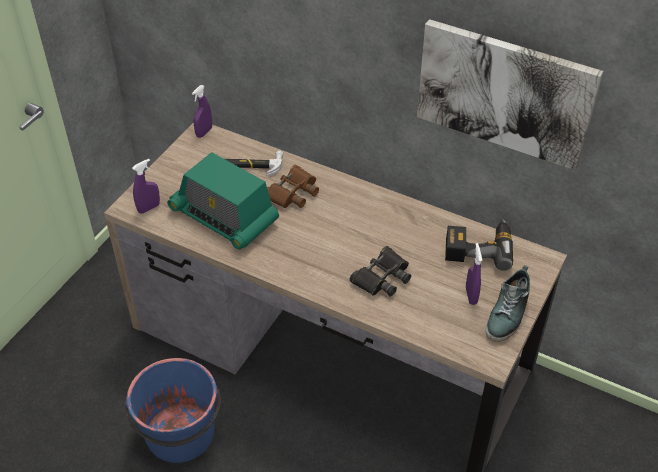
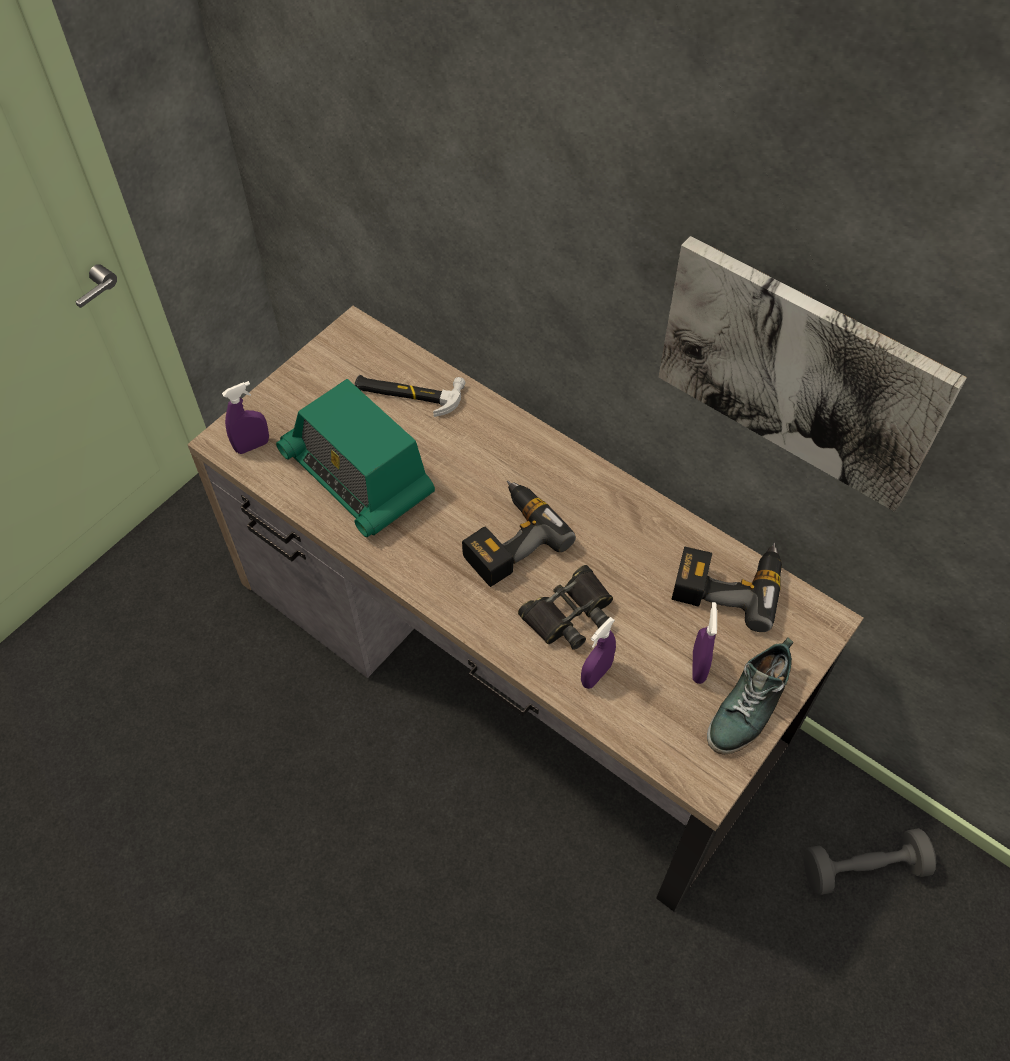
camera: 10 degrees right, 10 degrees up
(180, 434) = (276, 757): blue bucket -> none
(204, 132) = (358, 329): purple spray bottle -> purple spray bottle (596, 675)
(292, 192) = (466, 449): brown binoculars -> none
(332, 240) = (508, 539): none -> power drill
(596, 442) = (862, 868): none -> grey dumbbell

